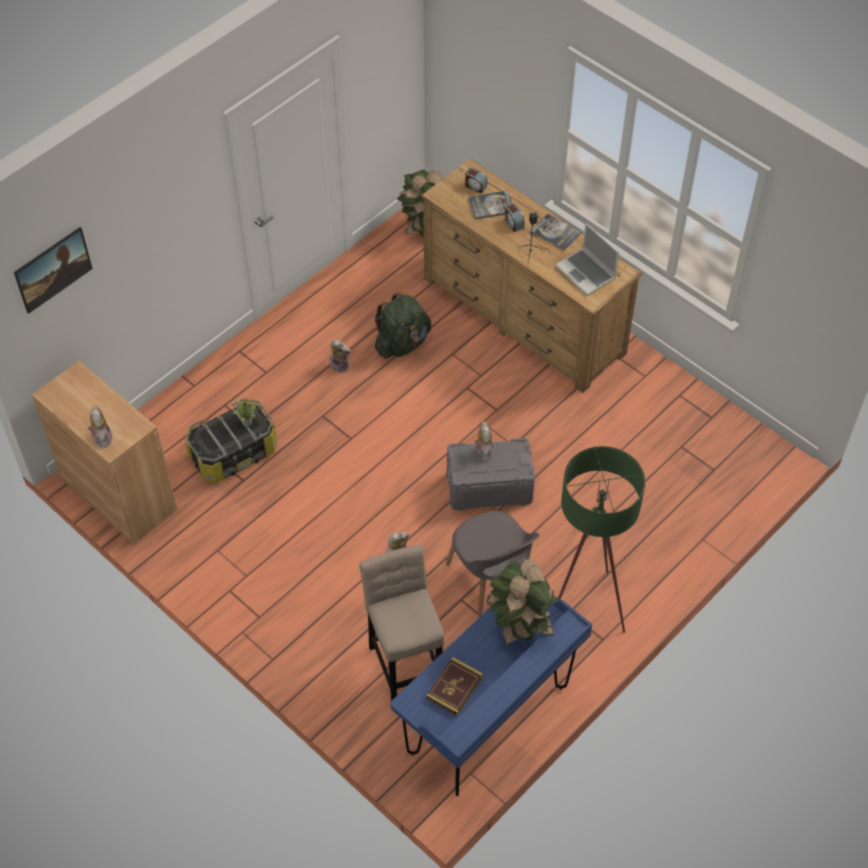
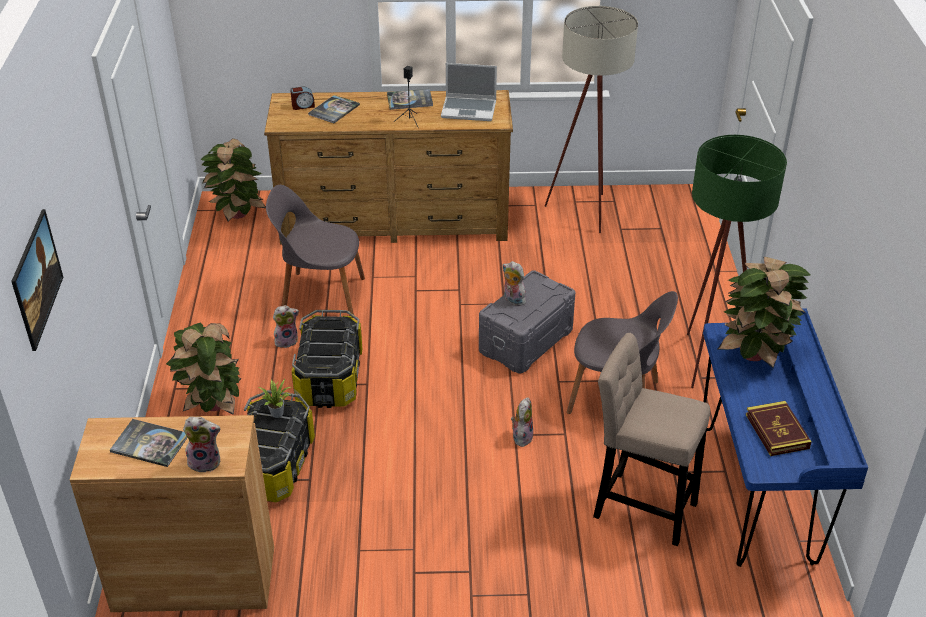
camera: 45 degrees left, 15 degrees down
(89, 403) = (150, 443): none -> book
(101, 438) = (206, 462): plush toy -> plush toy turned 150 degrees clockwise
(247, 381) = (212, 405): none -> potted plant
(333, 415) = (329, 378): none -> storage box
(402, 343) = (321, 294): green backpack -> grey chair
(513, 223) = (368, 111): alarm clock -> none
(670, 414) = (585, 215): none -> beige floor lamp

